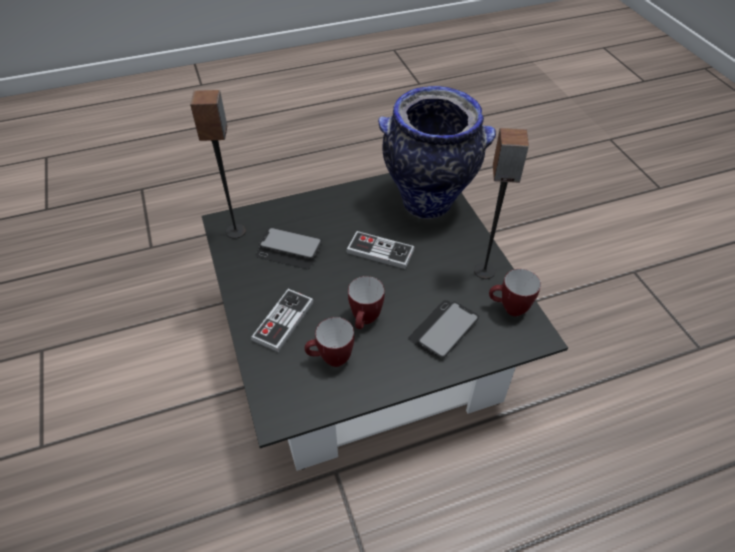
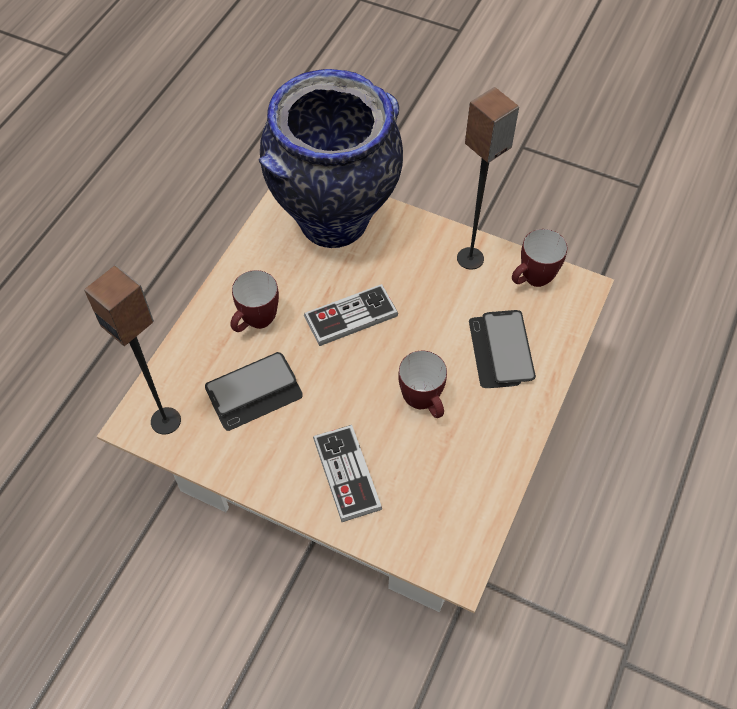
camera: 45 degrees left, 10 degrees up
(330, 360) = (439, 471): mug -> mug (256, 324)
(367, 348) = (368, 432): black coffee table -> beige coffee table

